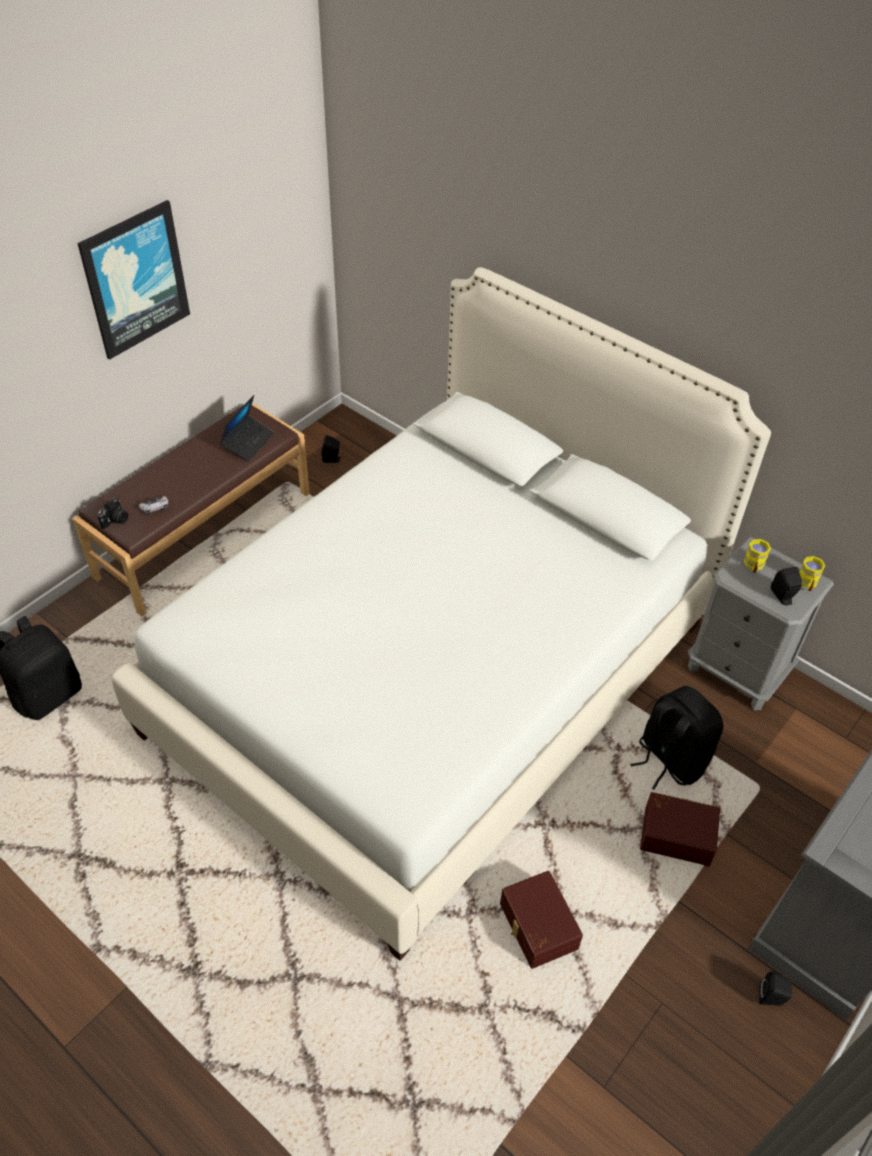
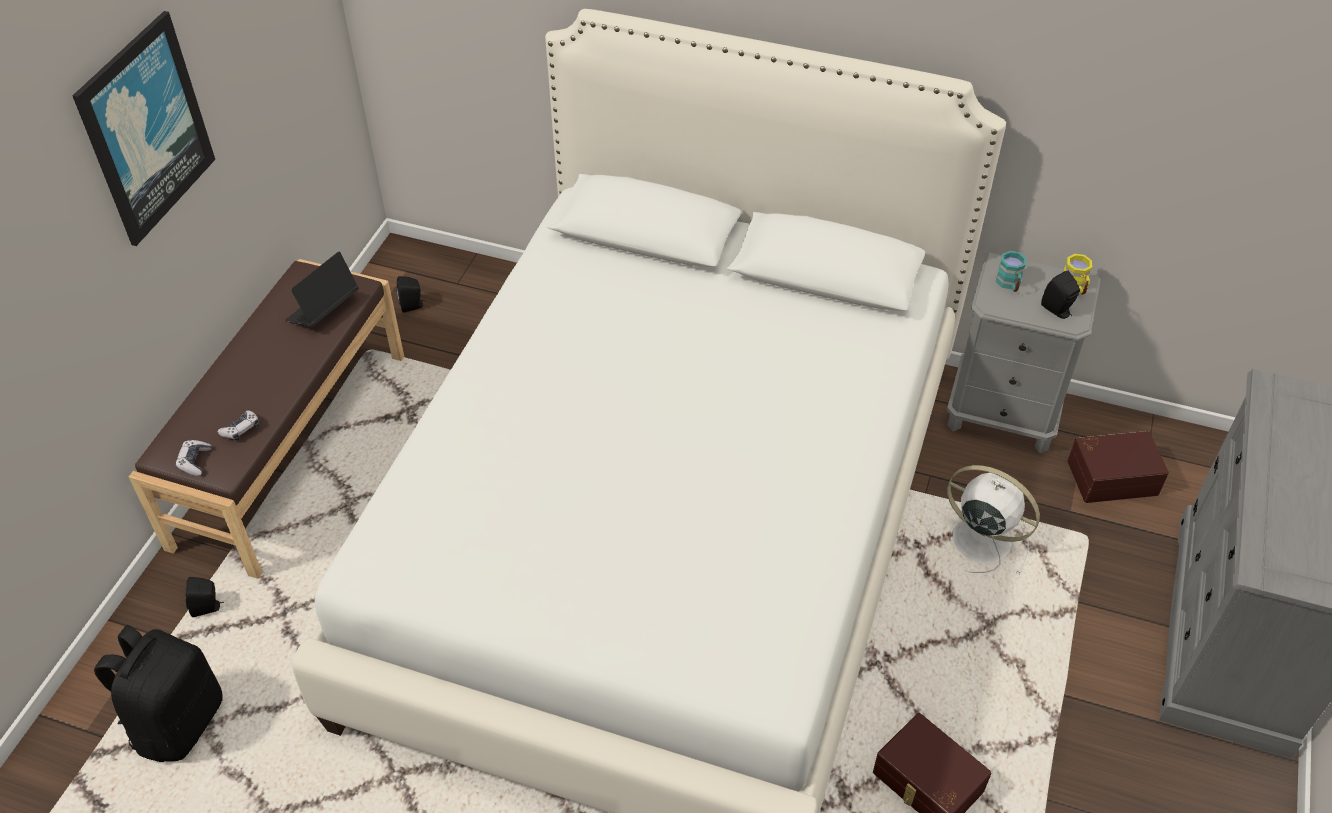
camera: 20 degrees left, 0 degrees up
(116, 520) = (195, 461): camera -> game controller
(248, 442) = (323, 310): laptop -> laptop turned 150 degrees counterclockwise
(669, 759) = (978, 539): black backpack -> white fan
(676, 834) = (1026, 621): brown storage box -> brown storage box (1111, 476)
(753, 566) = (1009, 284): yellow mug -> turquoise mug
(772, 998) = (1209, 765): black speaker -> black speaker (208, 608)

